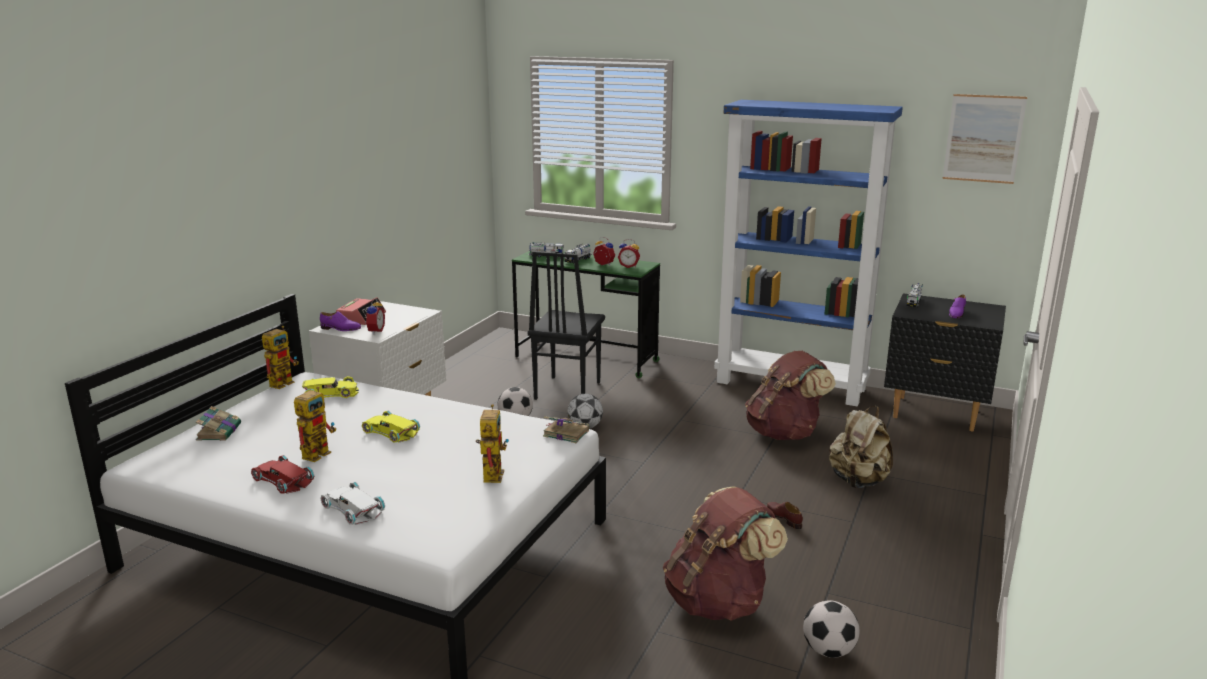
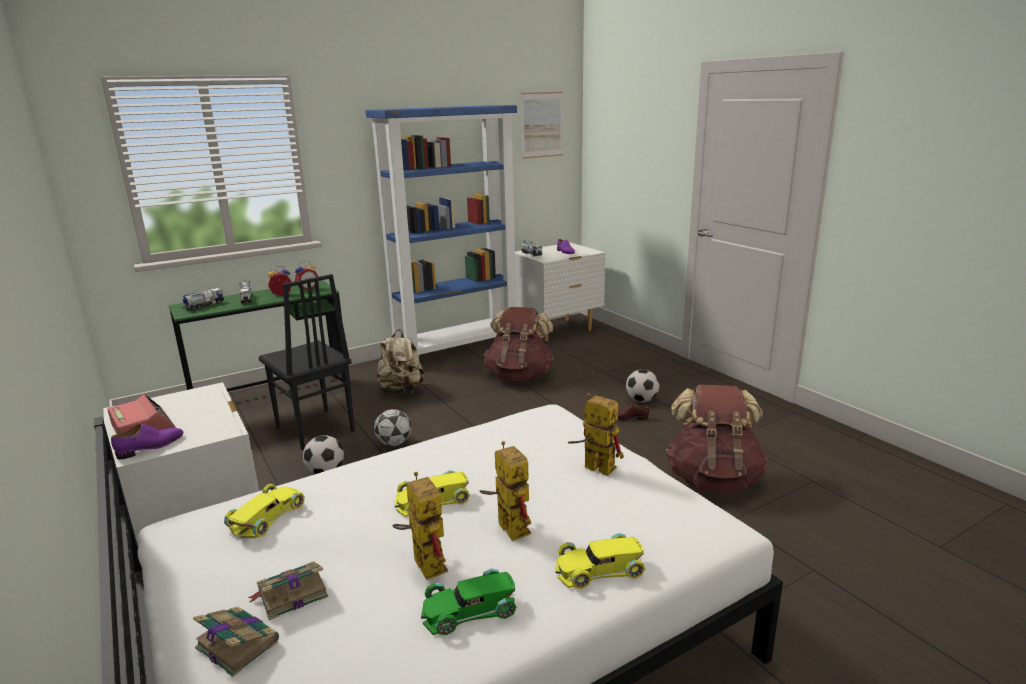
camera: 55 degrees left, 0 degrees up
(283, 479) = (468, 608): red toy car -> green toy car
(284, 382) = (158, 548): toy robot -> toy robot (507, 526)
(353, 508) = (598, 567): white toy car -> yellow toy car
(374, 331) = (206, 428): alarm clock -> none
(565, 433) = (551, 414): book -> book (291, 594)
(828, 650) = (795, 462): football -> football (641, 400)
(858, 481) = (610, 379): beige backpack -> beige backpack (401, 391)
(935, 414) = (558, 330): black nightstand -> white nightstand

